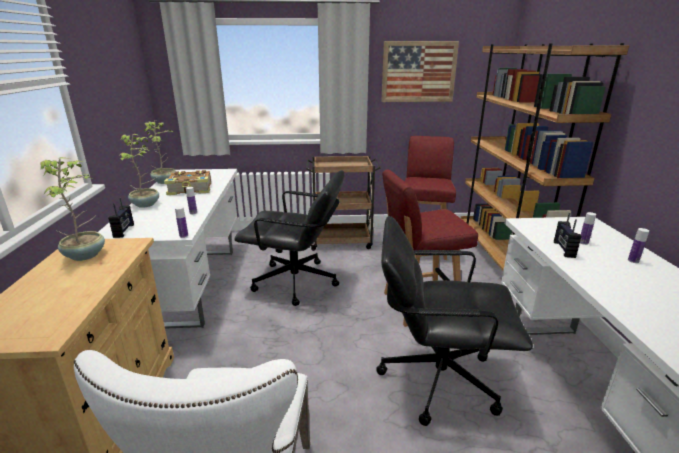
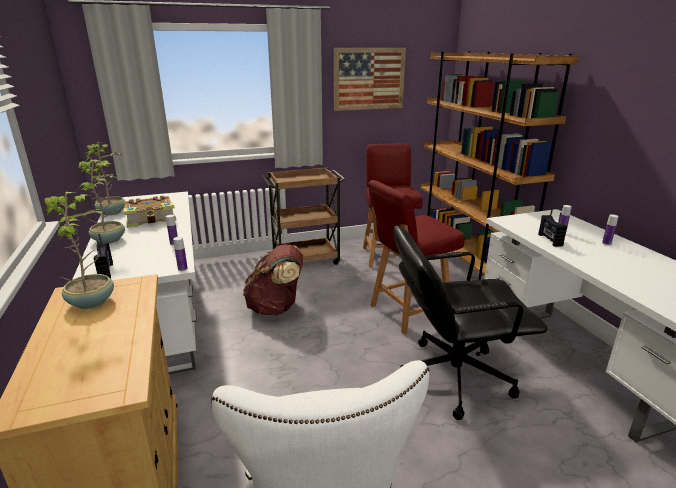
camera: 15 degrees left, 0 degrees up
(296, 282) = (276, 308): black office chair -> brown backpack

